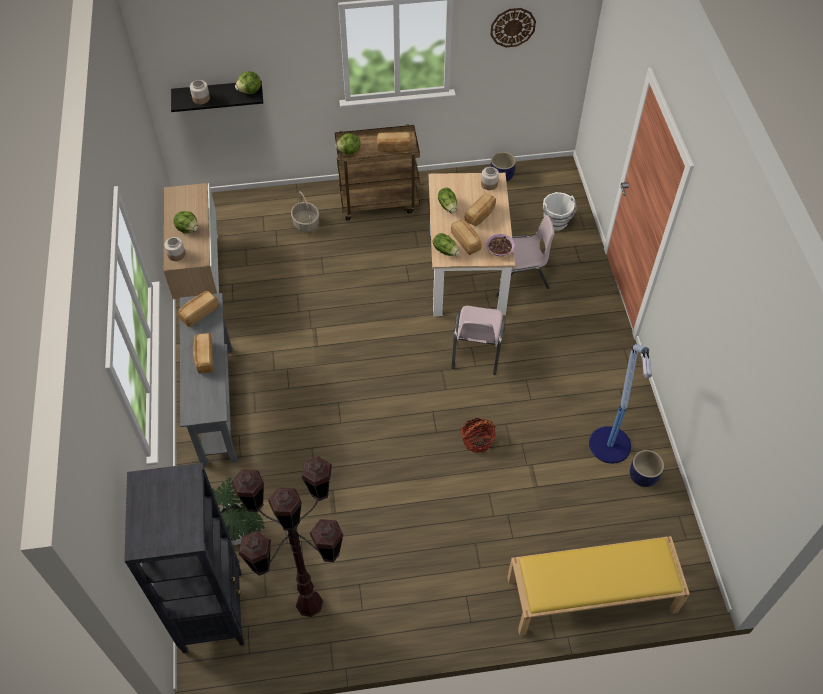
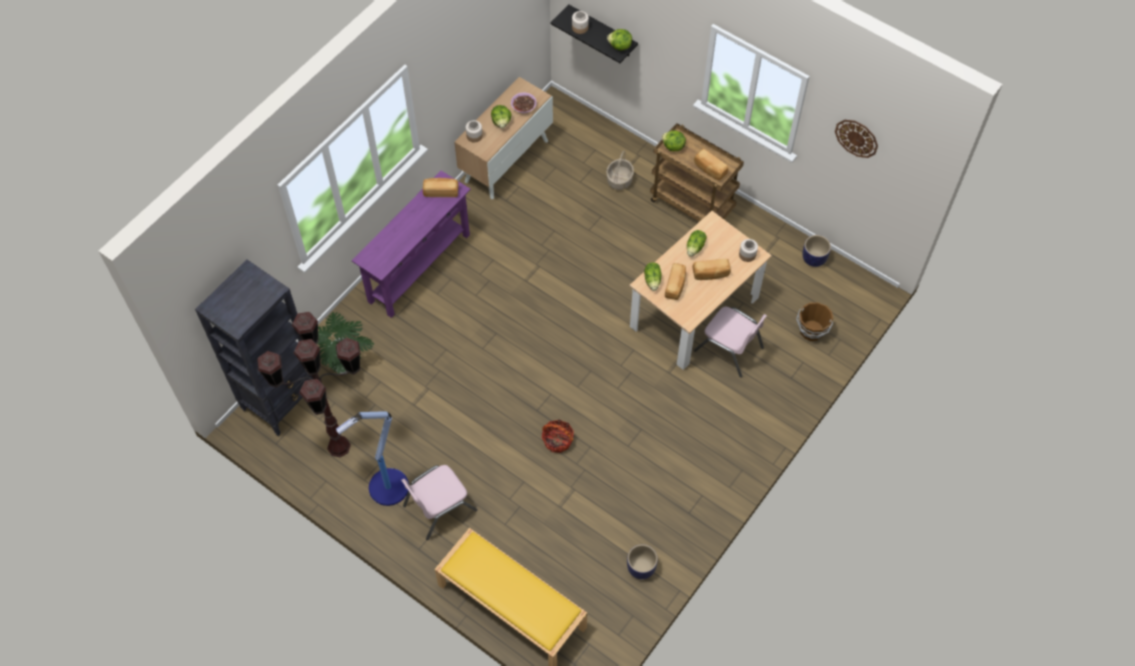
camera: 45 degrees right, 5 degrees up
(204, 358) = (411, 226): bread -> none
(216, 405) = (419, 267): grey console table -> purple console table
(476, 349) = (632, 377): pink chair -> pink chair (439, 507)
(499, 248) = (693, 311): bowl -> bowl (523, 106)
(556, 222) = (811, 331): white bucket -> brown bucket
(610, 446) = (643, 527): floor lamp -> floor lamp (387, 488)

